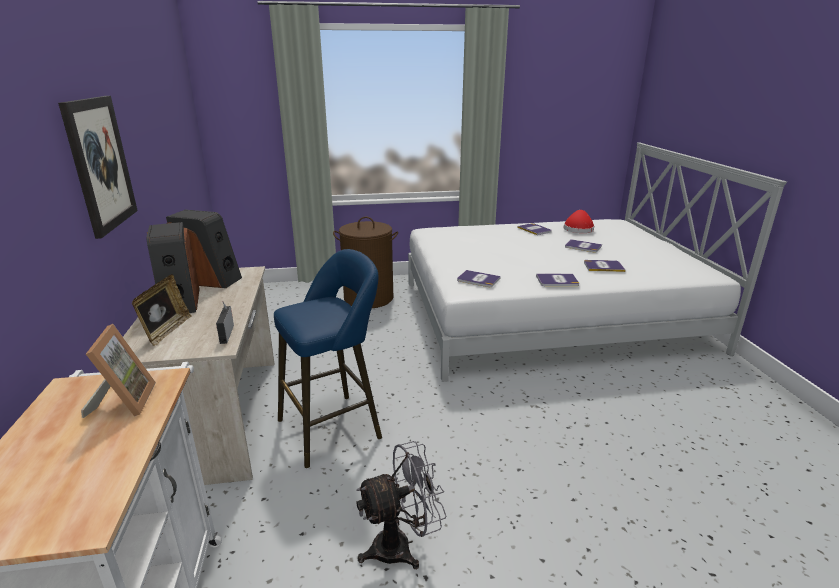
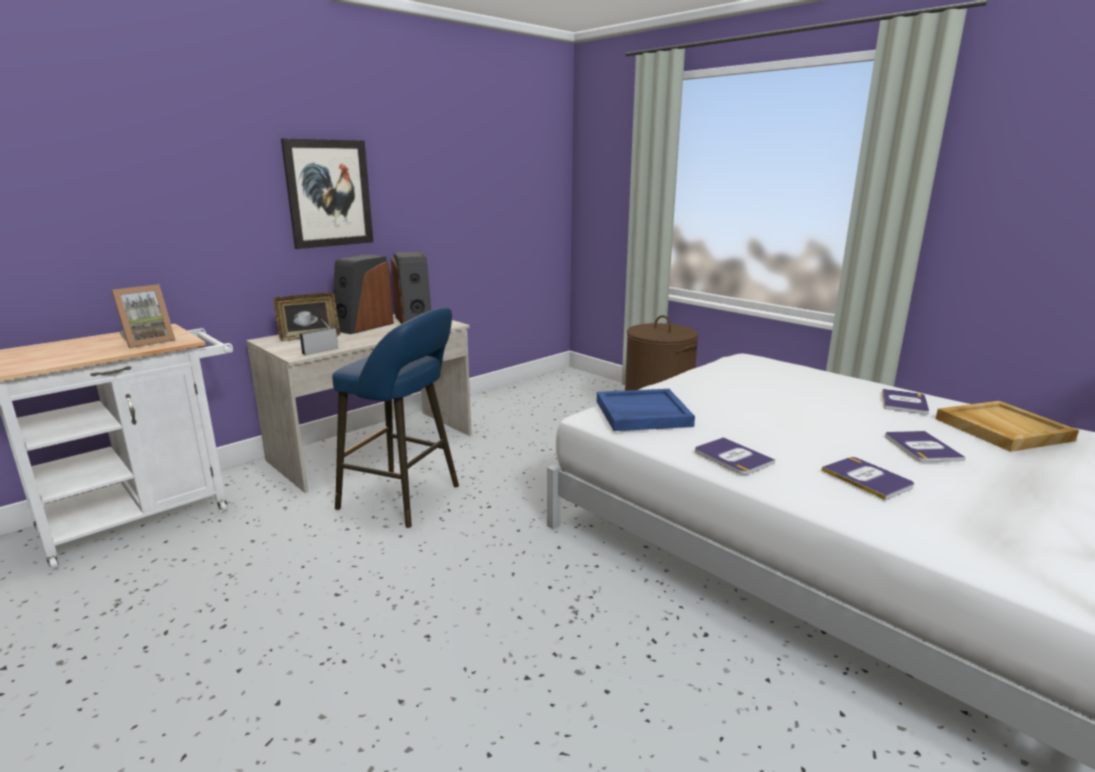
camera: 55 degrees right, 5 degrees down
(401, 546) = (259, 597): grey fan -> none
(478, 279) = (642, 414): book -> blue tray
(578, 229) = (1001, 429): red hat -> beige tray

